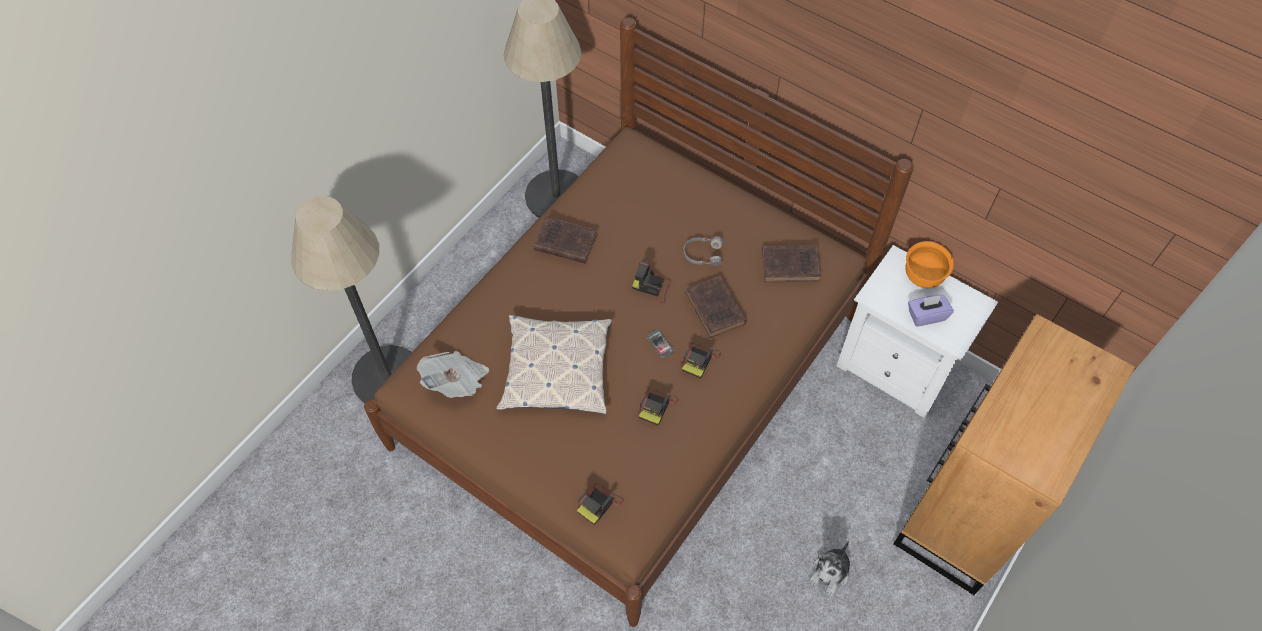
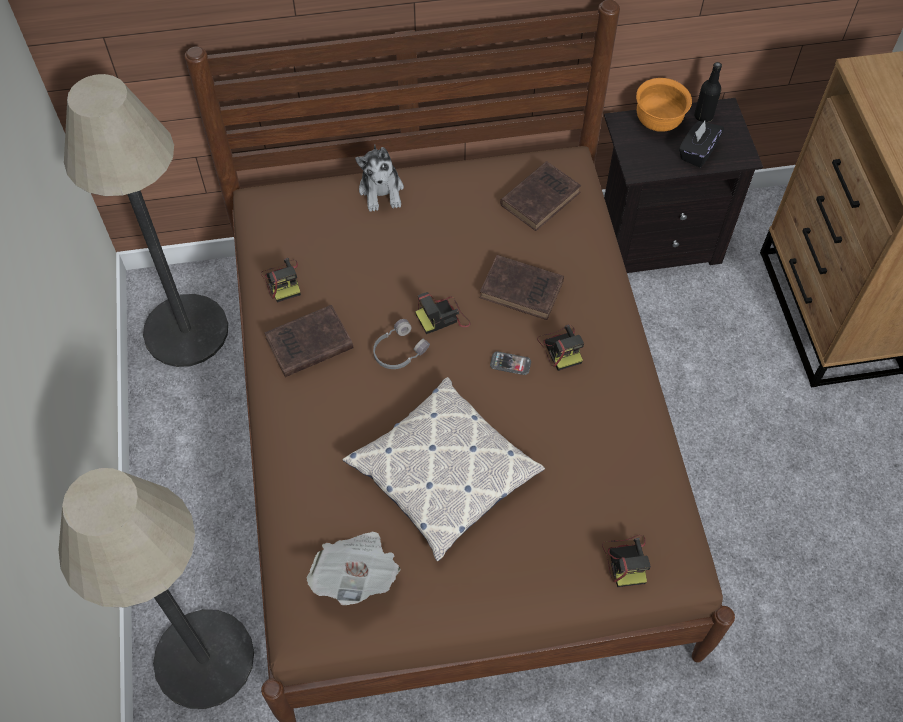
camera: 45 degrees left, 0 degrees up
(656, 406) = (573, 423): camera -> camera (283, 281)
(702, 254) = (453, 250): grey headphones -> grey headphones (398, 351)
(830, 573) = (794, 456): plush toy -> plush toy (381, 190)
(897, 367) = (657, 239): white nightstand -> black nightstand
(926, 315) = (697, 152): purple tissue box -> black tissue box
(959, 296) = (703, 116): none -> black bottle

